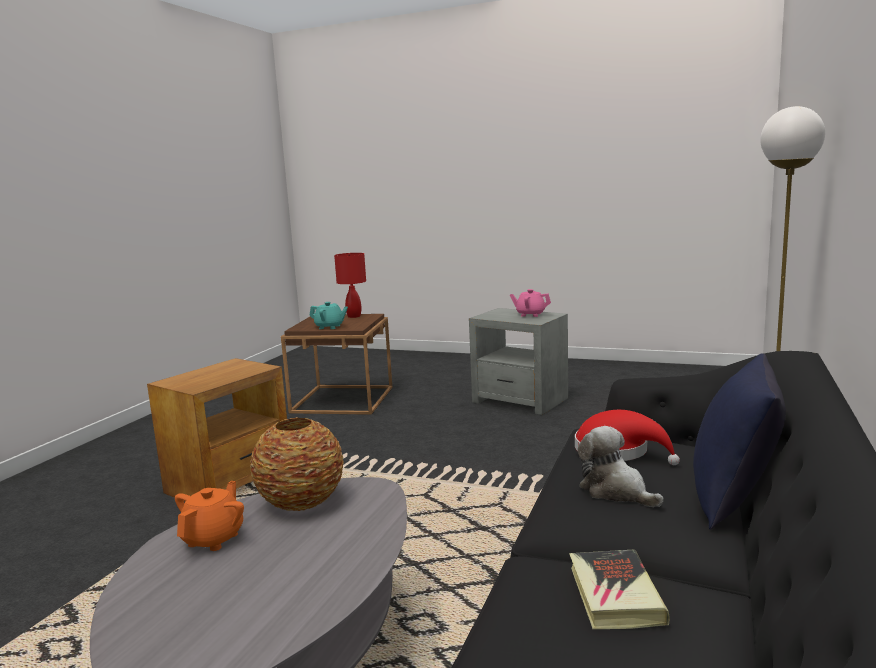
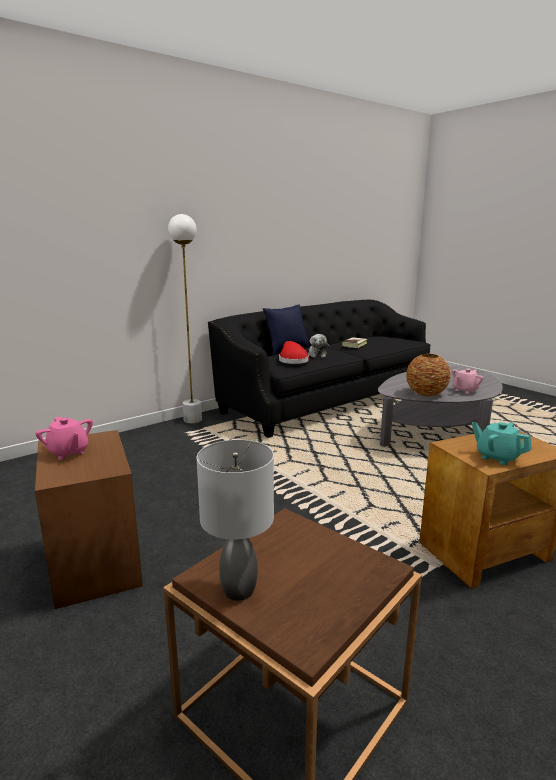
camera: 150 degrees left, 5 degrees up
(214, 539) = (465, 390): orange teapot -> pink teapot
(329, 327) = (324, 545): turquoise teapot -> turquoise teapot (497, 457)
(354, 316) = (239, 589): red table lamp -> grey table lamp
(520, 400) = (96, 562): grey side table -> brown side table

